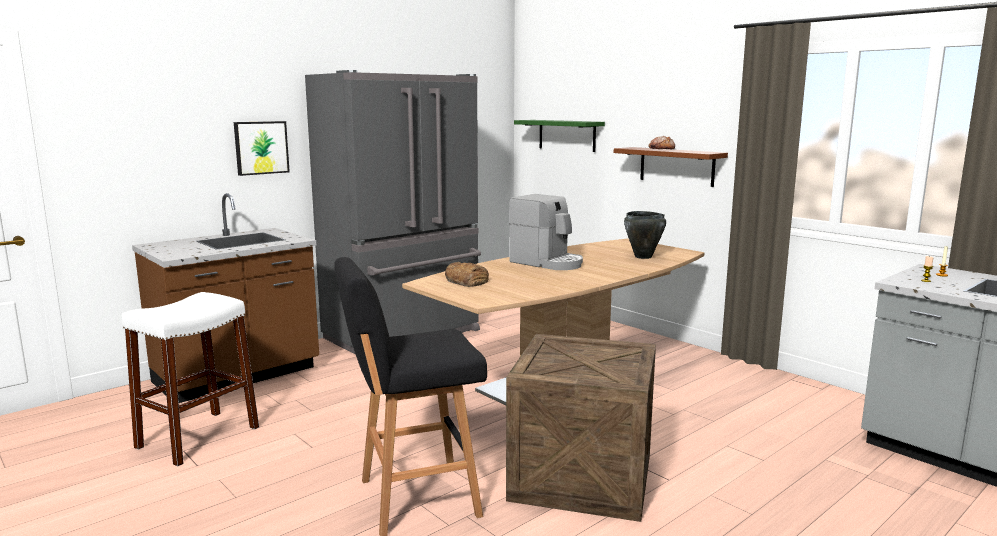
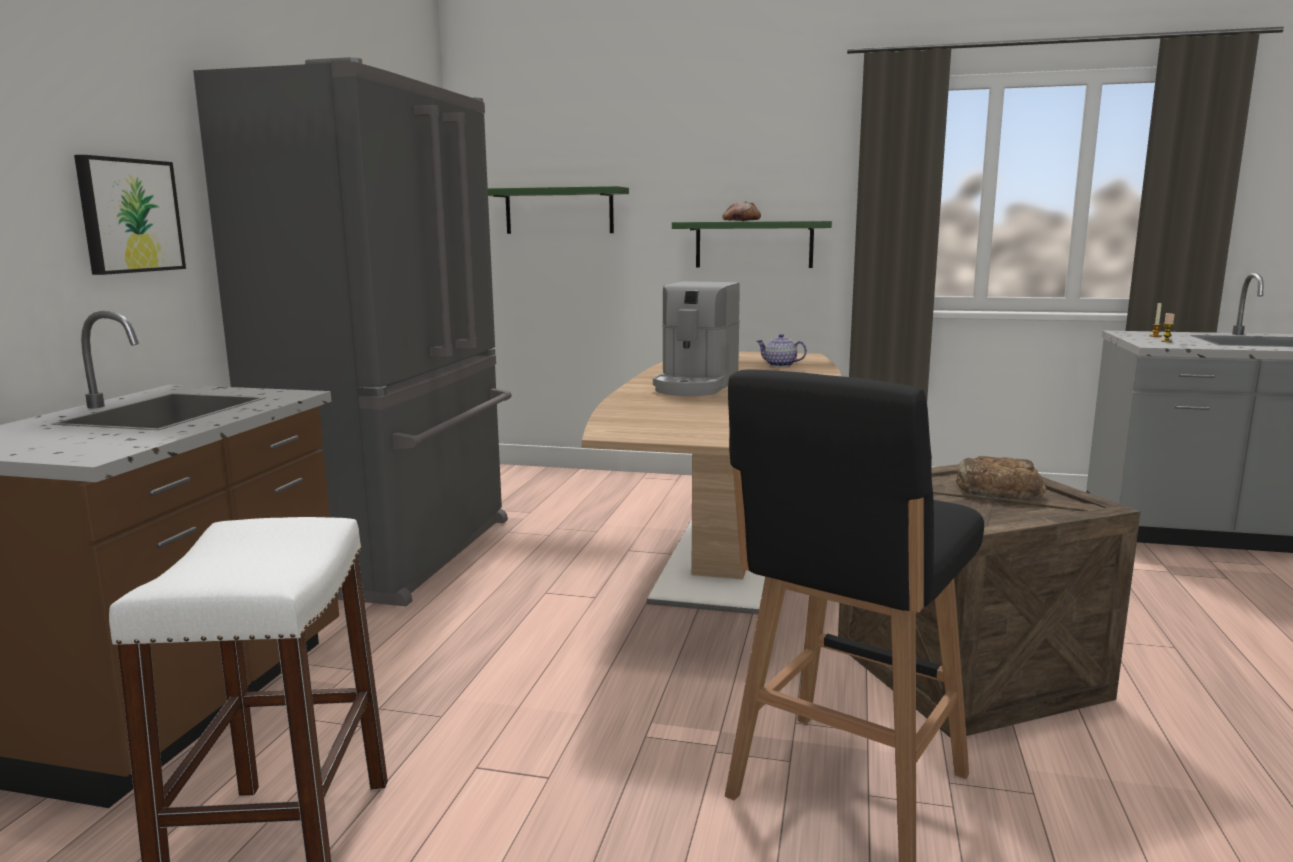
camera: 35 degrees left, 0 degrees up
(467, 281) = (665, 420): bread -> bread (996, 490)
(547, 263) = (695, 385): coffee machine -> coffee machine turned 105 degrees clockwise
(643, 257) = (779, 365): black cooking pot -> teapot
(676, 166) = (754, 244): brown shelf -> green shelf

